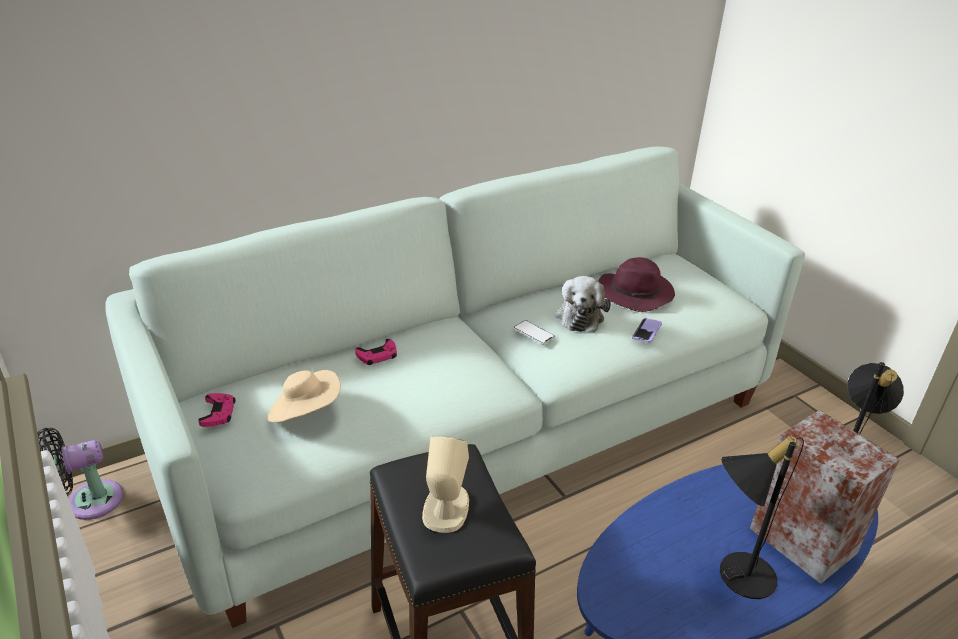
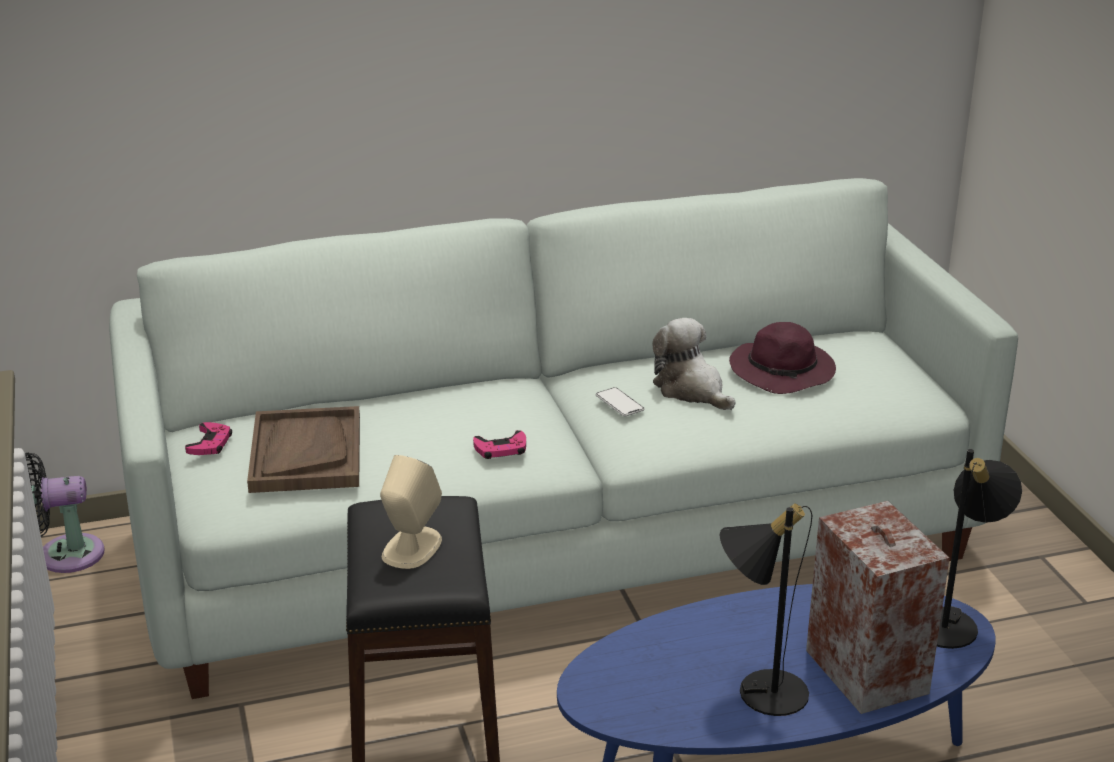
camera: 15 degrees right, 5 degrees down
(305, 412) = (306, 453): beige hat -> brown tray
(377, 355) = (412, 406): pink game controller -> pink game controller (501, 449)
(580, 315) = (691, 390): plush toy -> plush toy turned 120 degrees clockwise
(646, 331) = (771, 417): phone -> none

